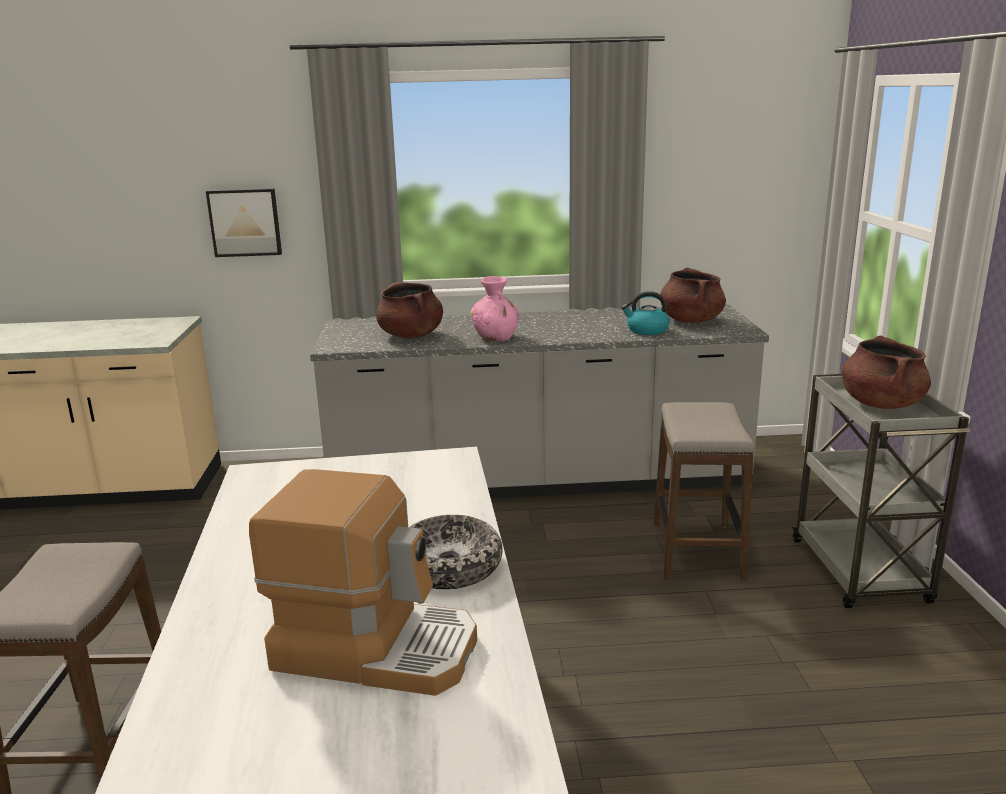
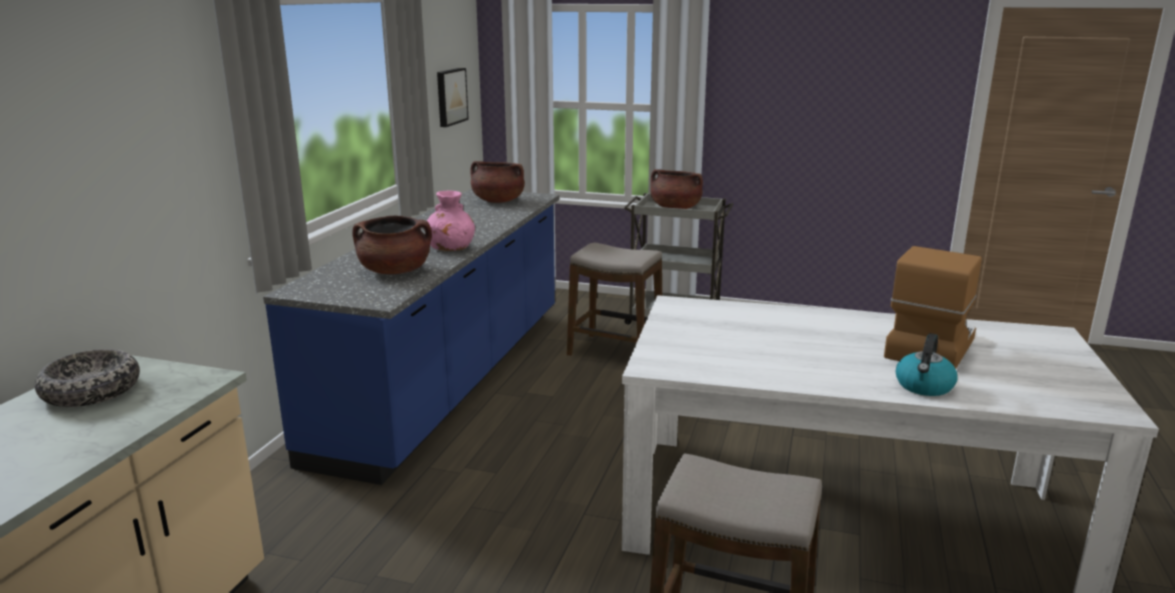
camera: 70 degrees left, 0 degrees up
(245, 222) = (141, 199): picture -> picture (450, 96)
(449, 566) = (840, 322): bowl -> bowl (91, 391)
(537, 480) = (449, 379): grey counter -> blue counter
(646, 330) = (504, 213): kettle -> kettle (924, 386)

